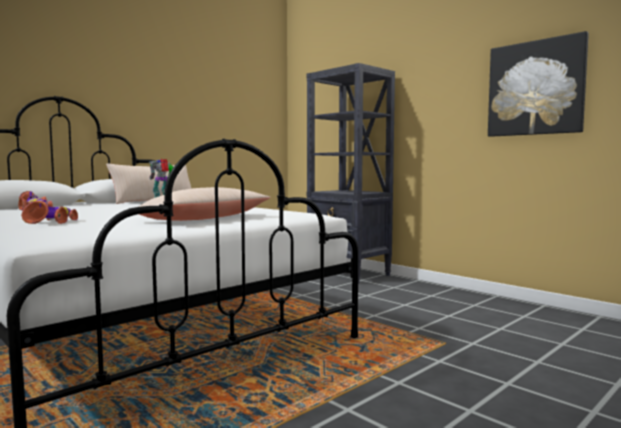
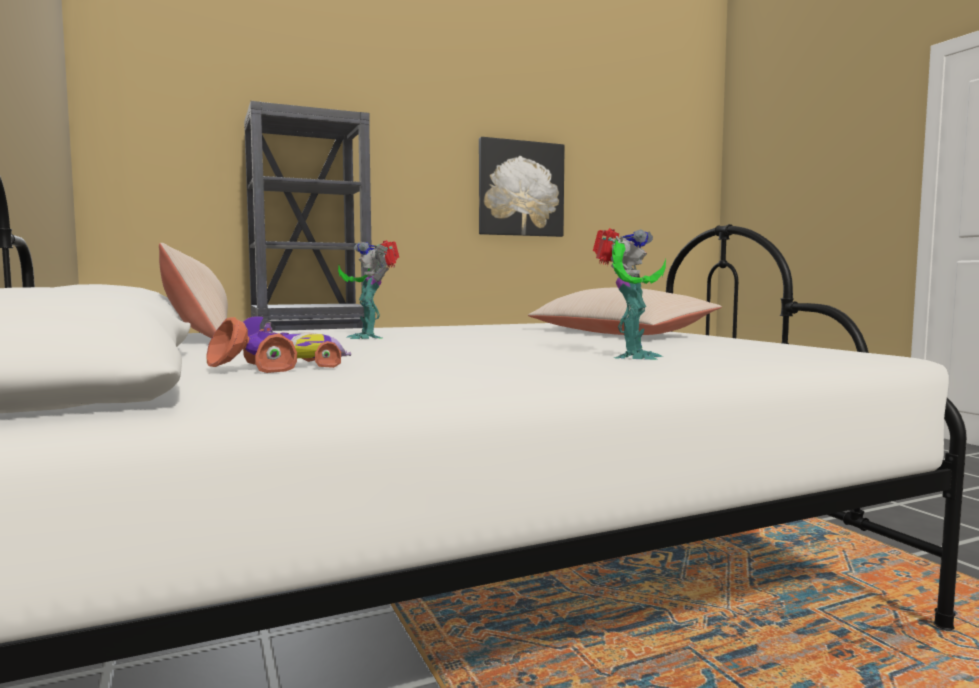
camera: 70 degrees left, 0 degrees up
(51, 222) = (630, 356): toy car -> toy robot

